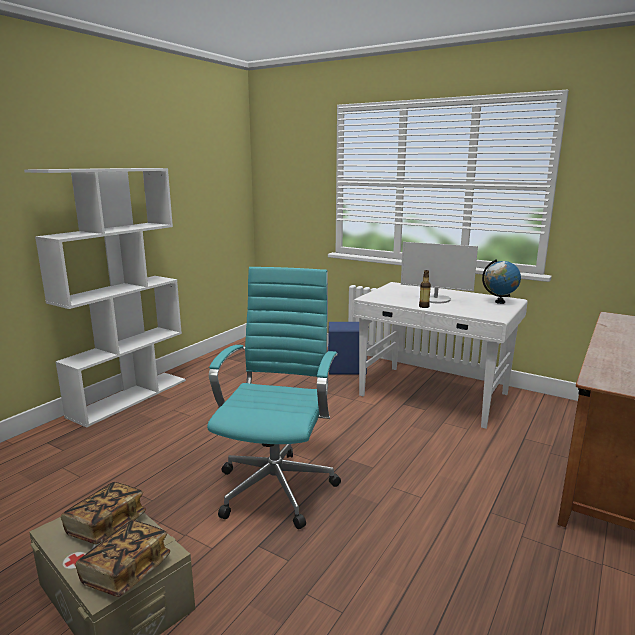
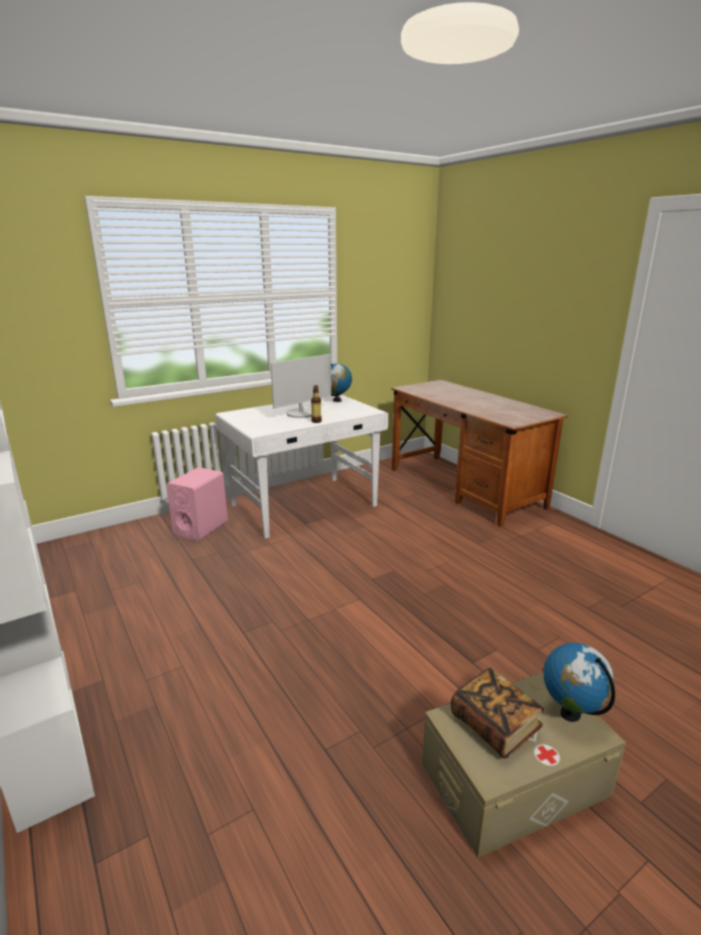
camera: 65 degrees left, 5 degrees up
(126, 571) = (571, 713): book -> globe
(277, 485) = (388, 629): turquoise office chair -> none
(347, 369) = (201, 528): blue speaker -> pink speaker

